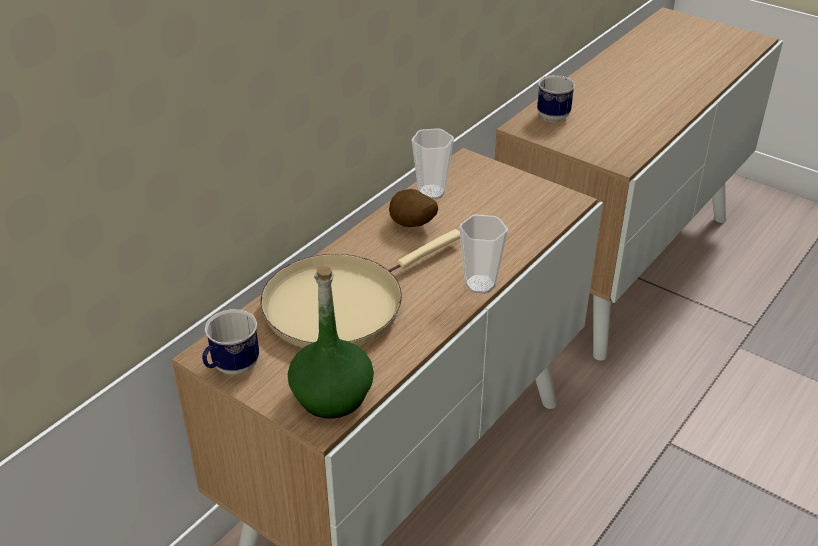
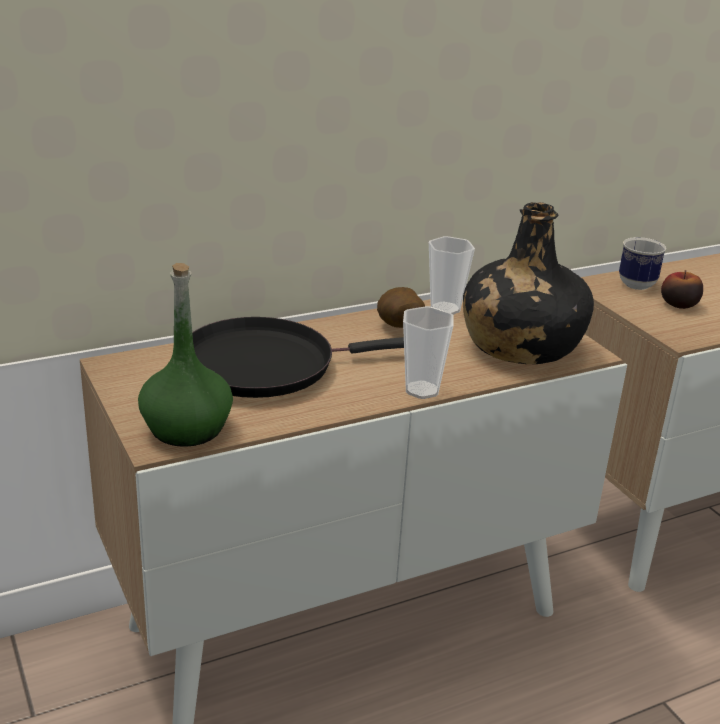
camera: 25 degrees right, 10 degrees down
(231, 369) = (120, 380): mug -> none
(341, 304) = (268, 365): beige frying pan -> black frying pan
(516, 211) = (520, 346): none -> black bottle
(596, 127) = (679, 304): none -> apple

